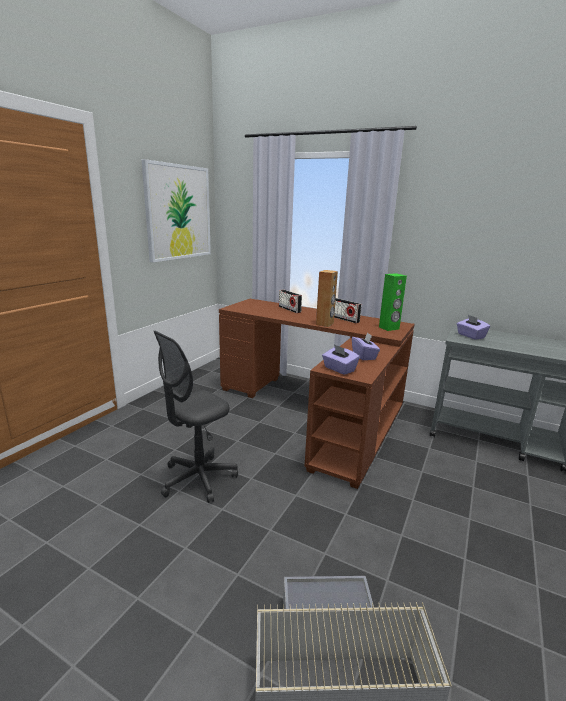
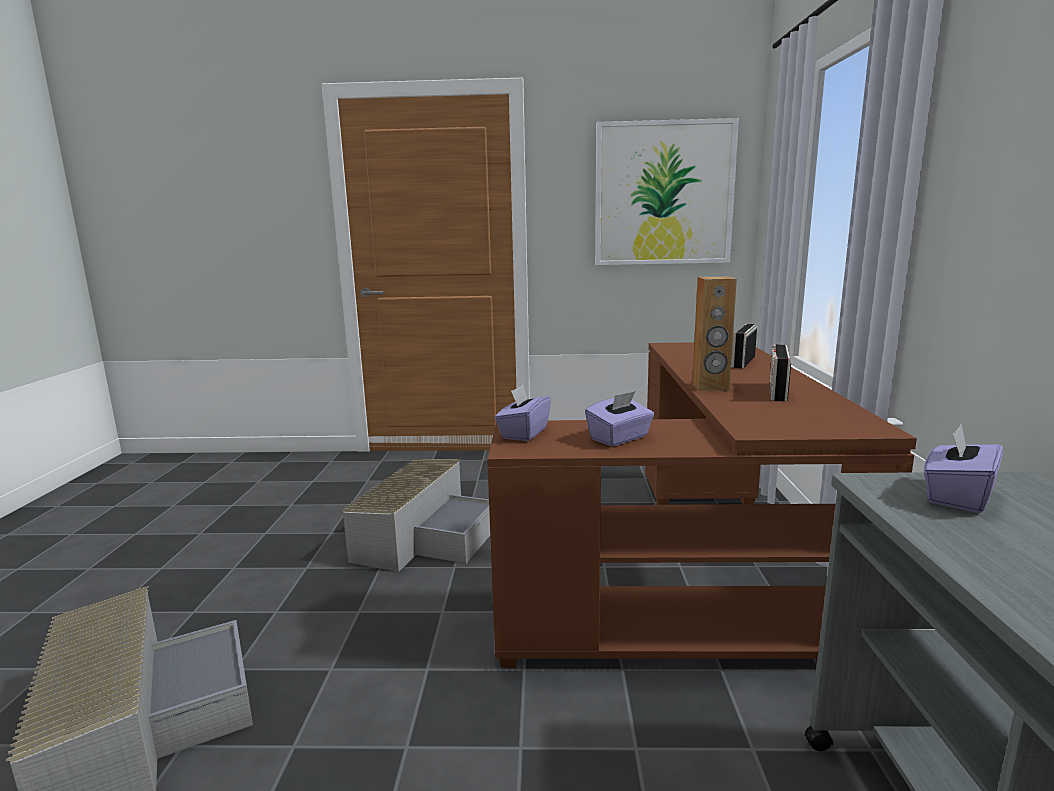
camera: 65 degrees right, 5 degrees down
(198, 479) = (425, 535): grey office chair -> grey storage box
(389, 328) = (805, 423): green speaker -> none

